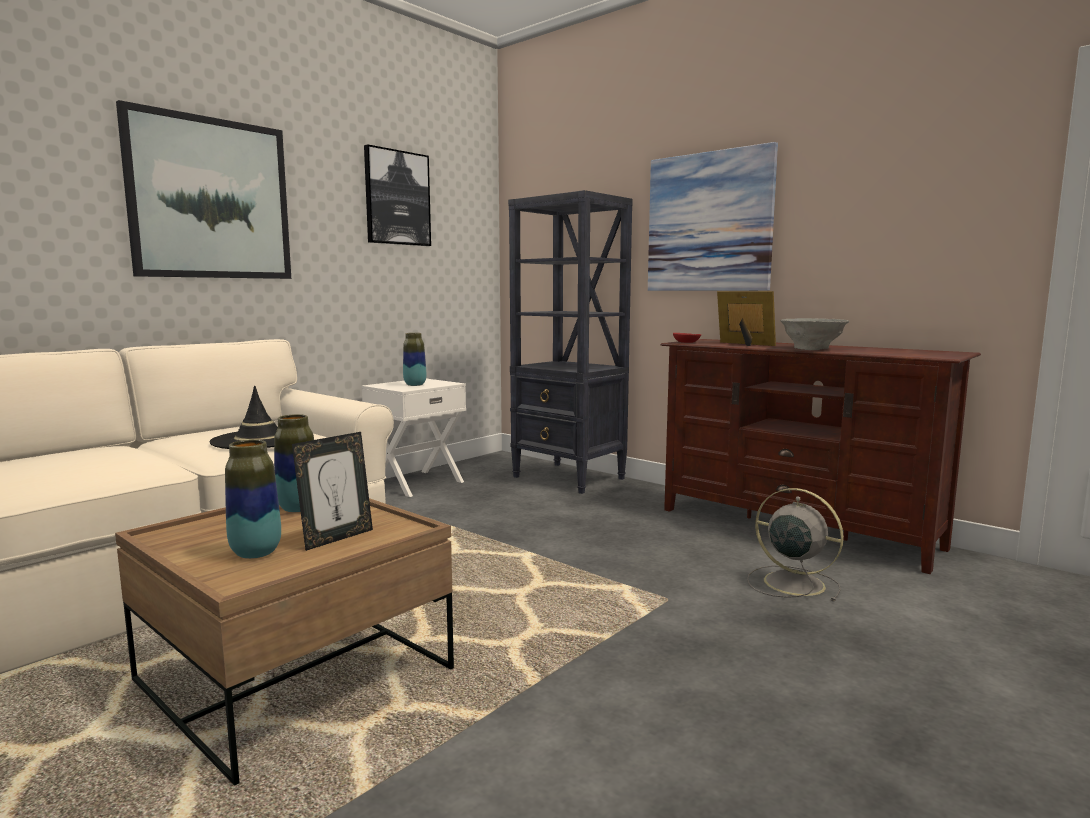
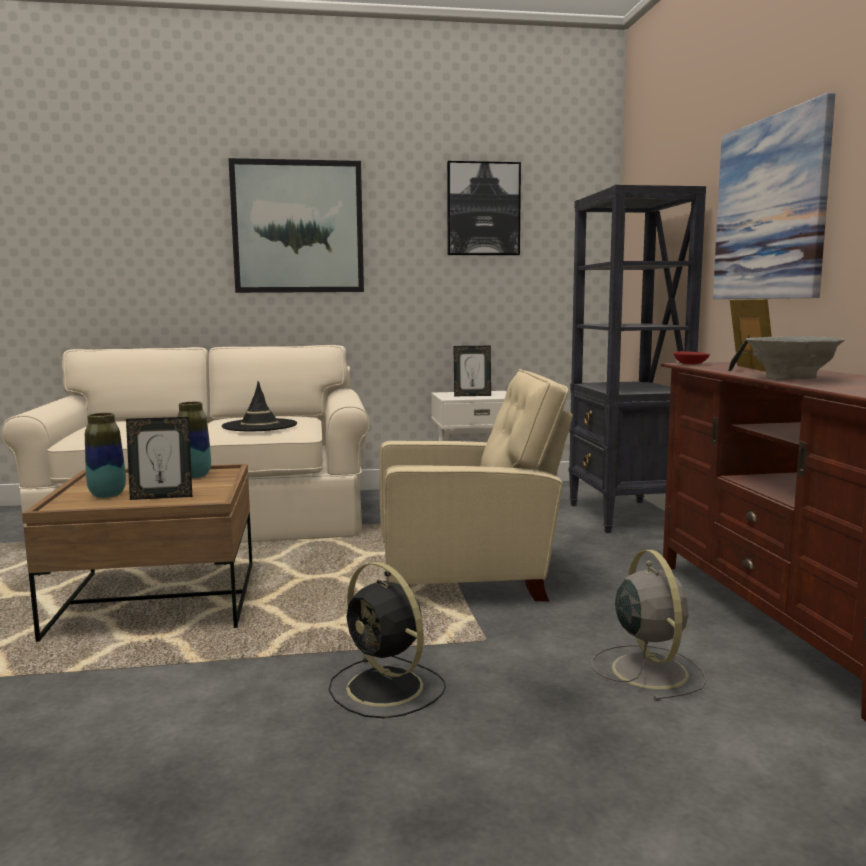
camera: 40 degrees right, 0 degrees up
(415, 385) = (472, 395): vase -> picture frame
(559, 556) = (469, 579): none -> beige armchair
(681, 664) = (387, 688): none -> black fan

